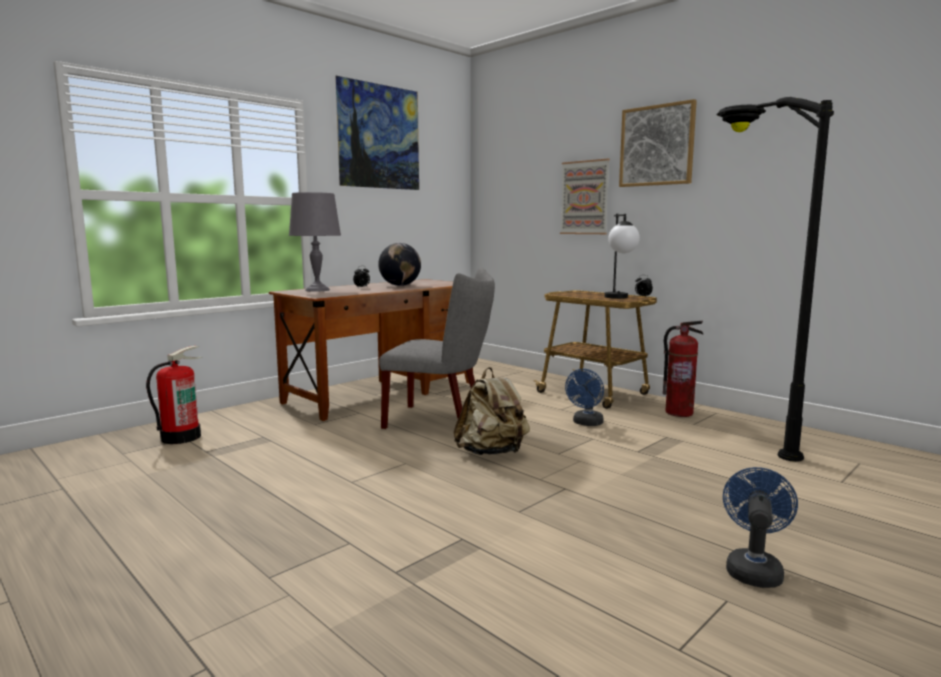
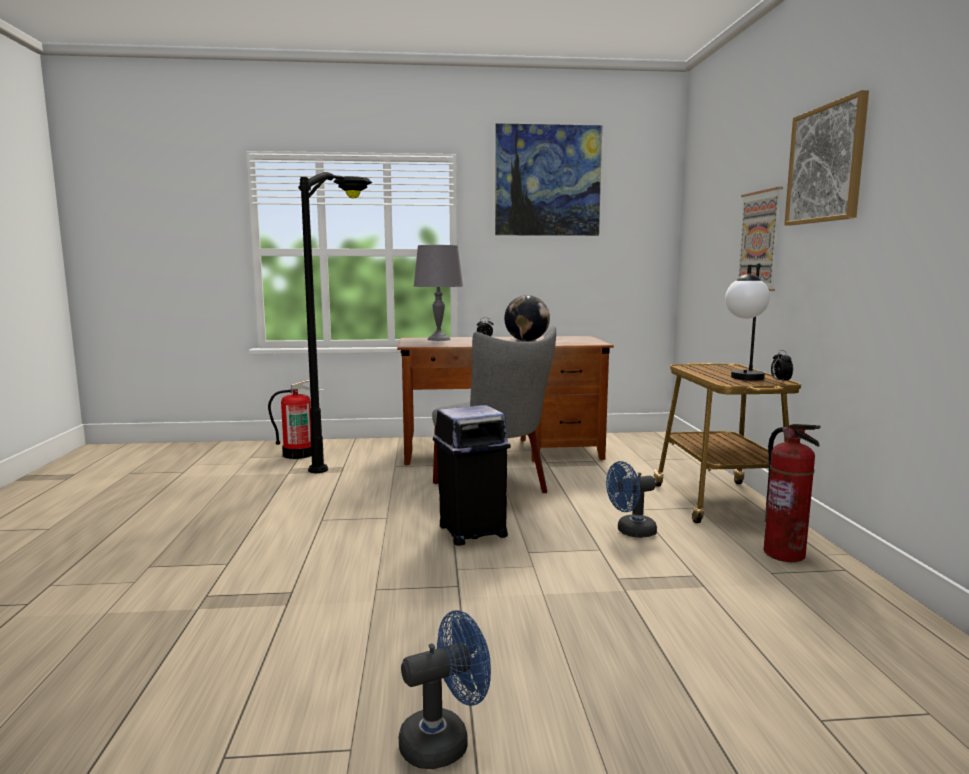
camera: 40 degrees right, 0 degrees up
(492, 453) = (471, 531): beige backpack -> black trash can
(735, 434) = (804, 604): black floor lamp -> black floor lamp (350, 454)

